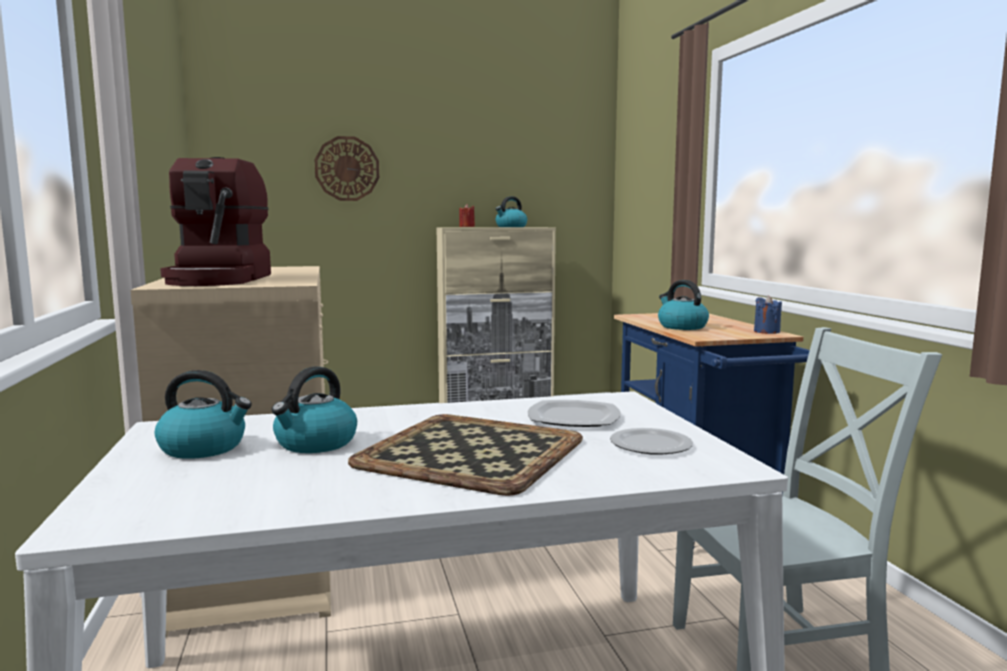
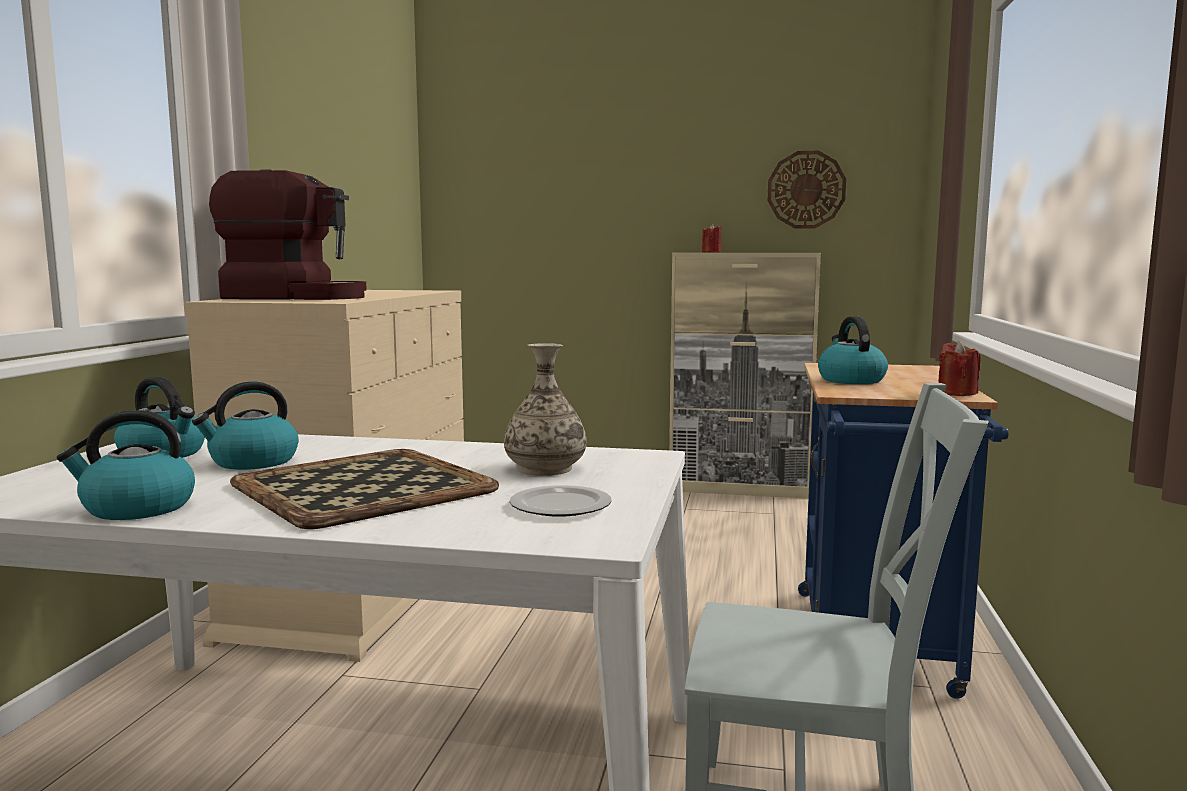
camera: 25 degrees right, 0 degrees up
(220, 279) = (296, 297): coffee machine -> coffee machine turned 105 degrees counterclockwise
(347, 168) = (577, 185): wall clock -> wall clock (806, 190)
(511, 227) = (765, 252): kettle -> kettle (136, 508)
(573, 417) = (545, 468): plate -> vase
(766, 332) = (956, 393): blue candle -> red candle

